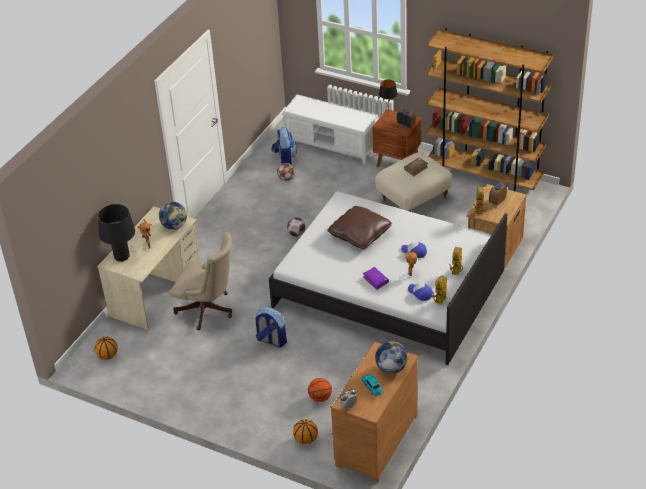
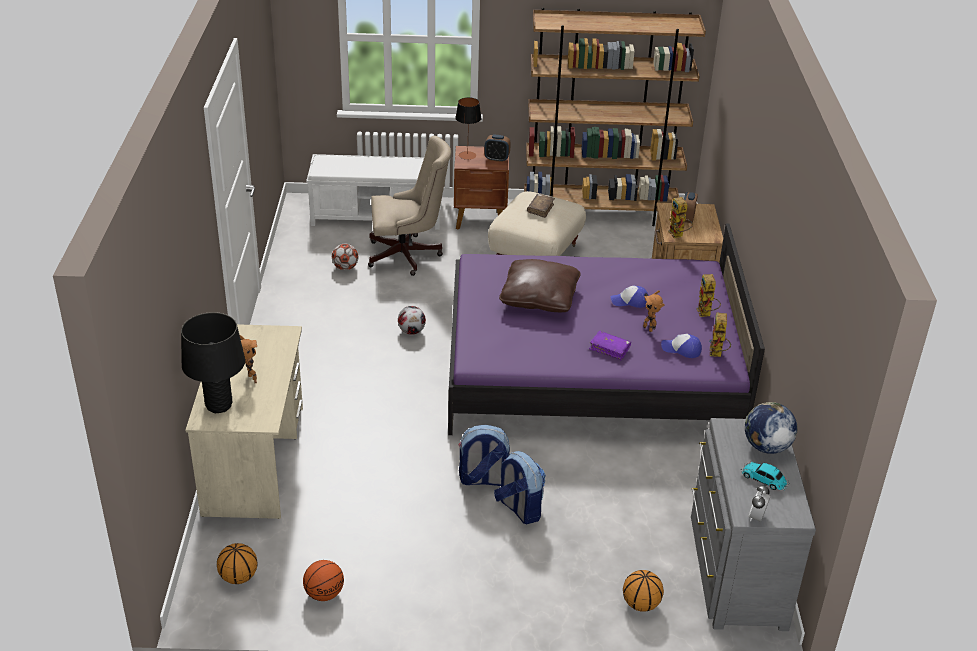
camera: 30 degrees left, 5 degrees down
(174, 226) = (274, 343): globe -> none
(208, 311) = (357, 465): beige office chair -> beige office chair (408, 255)
(285, 159) = (325, 245): backpack -> backpack (519, 509)
(320, 398) = (614, 537): basketball -> basketball (324, 594)
(374, 440) = (734, 572): brown dresser -> grey dresser
(389, 289) = (591, 368): white bed -> purple bed

